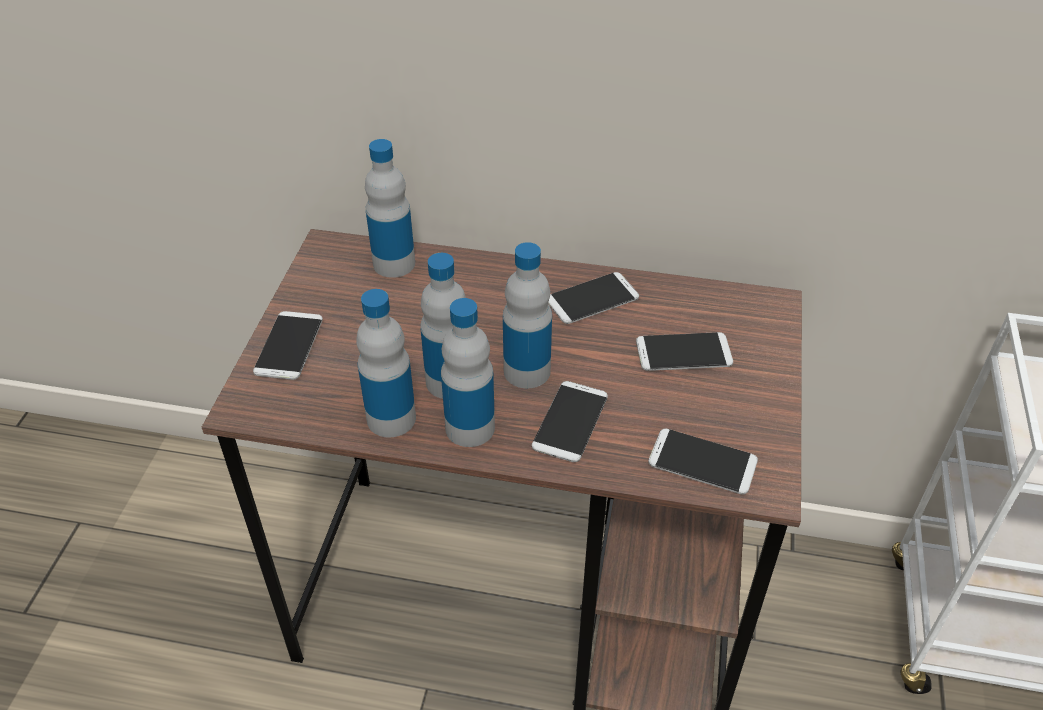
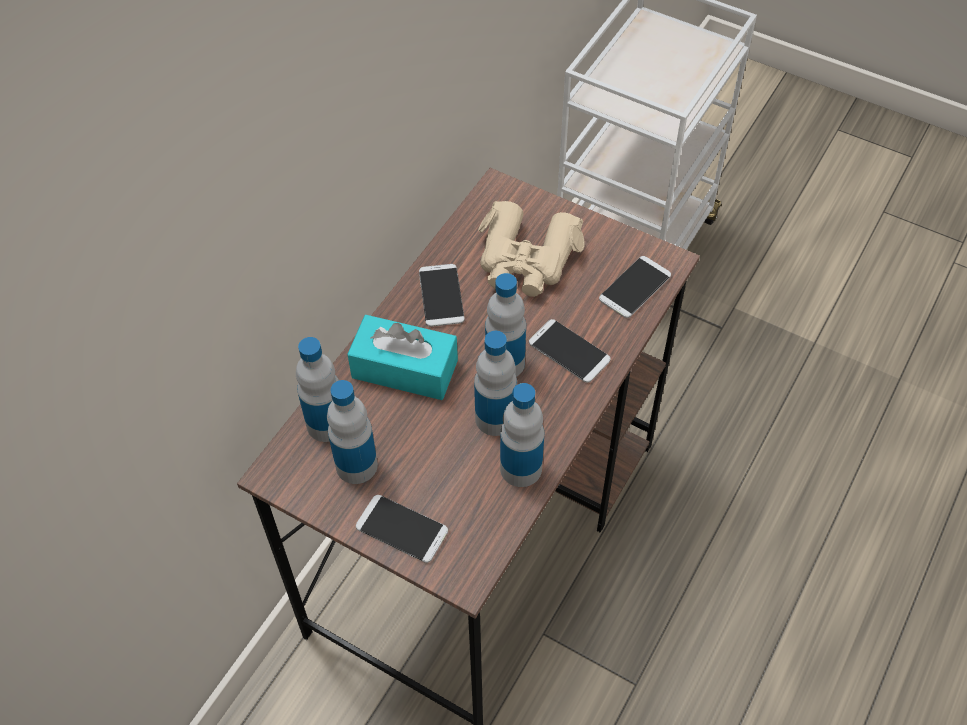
camera: 70 degrees left, 10 degrees up
(470, 427) = (551, 417): bottle -> bottle (356, 465)
(483, 297) = (405, 369): none -> turquoise tissue box
(683, 353) = (526, 260): phone -> beige binoculars

